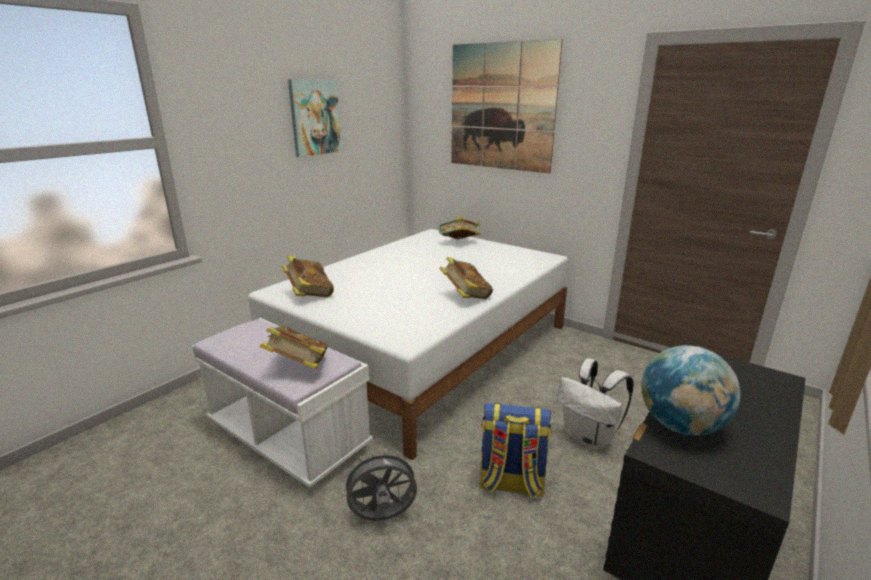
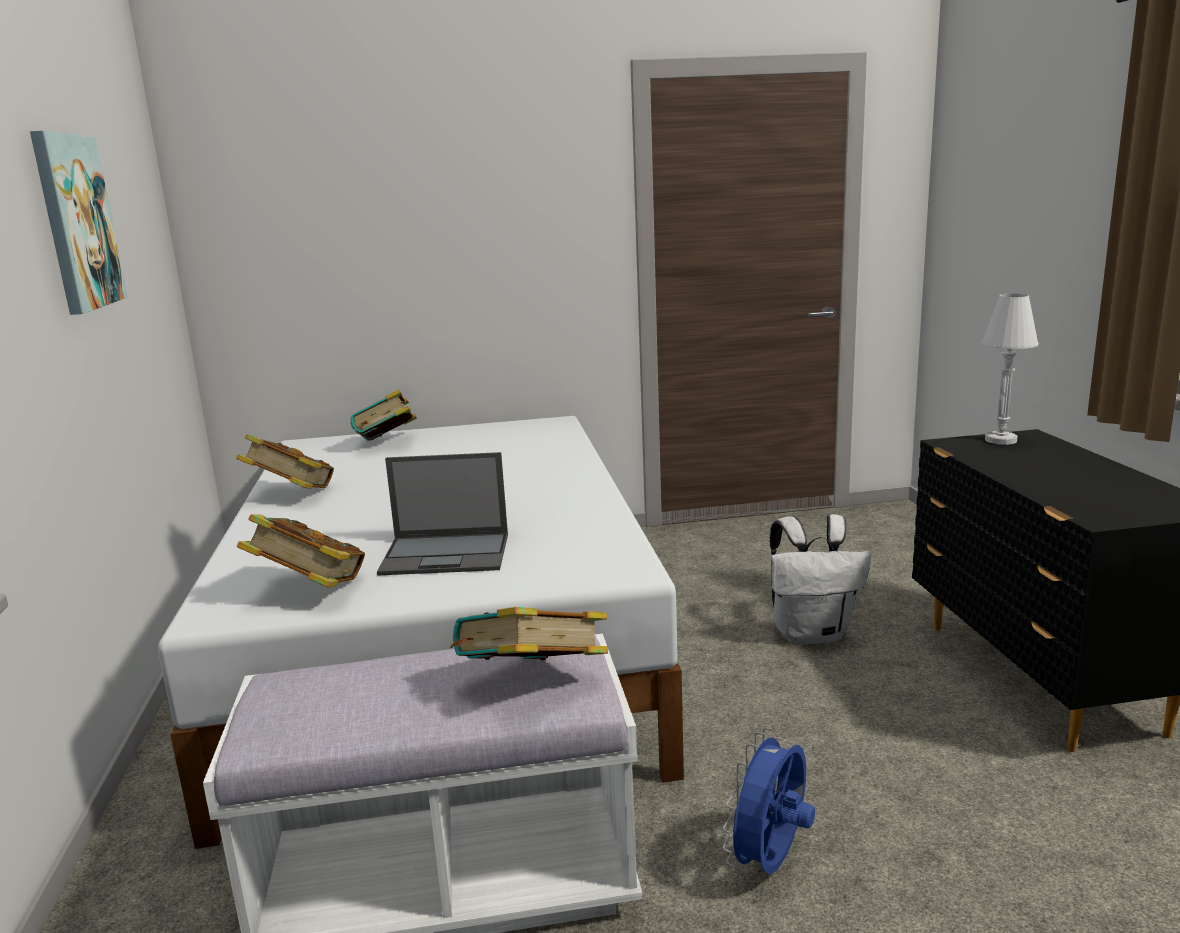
camera: 45 degrees left, 5 degrees down
(371, 301) = (447, 554): none -> laptop
(382, 518) = (771, 863): grey fan -> blue fan
(465, 297) = (568, 496): book -> book (291, 495)
(501, 107) = (403, 186): picture -> none
(511, 483) = (825, 725): backpack -> none
(680, 425) = (1066, 494): globe -> none
(746, 371) = (1000, 440): none -> white table lamp

